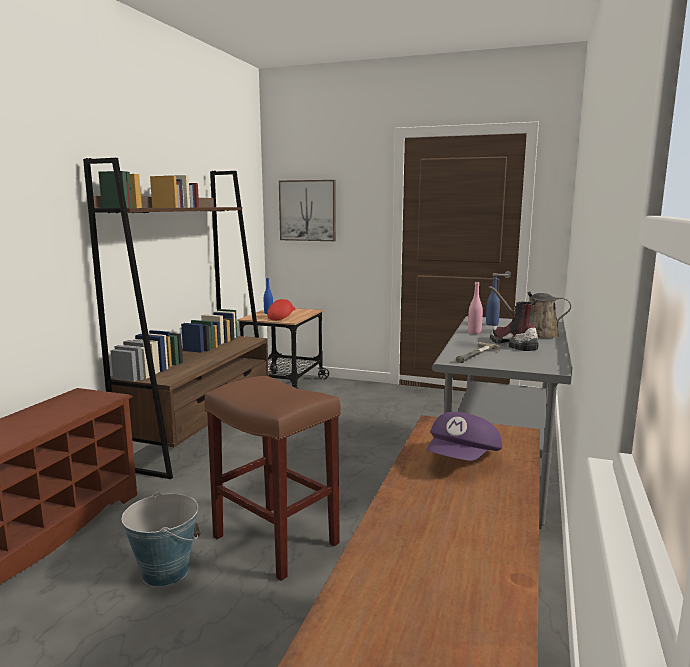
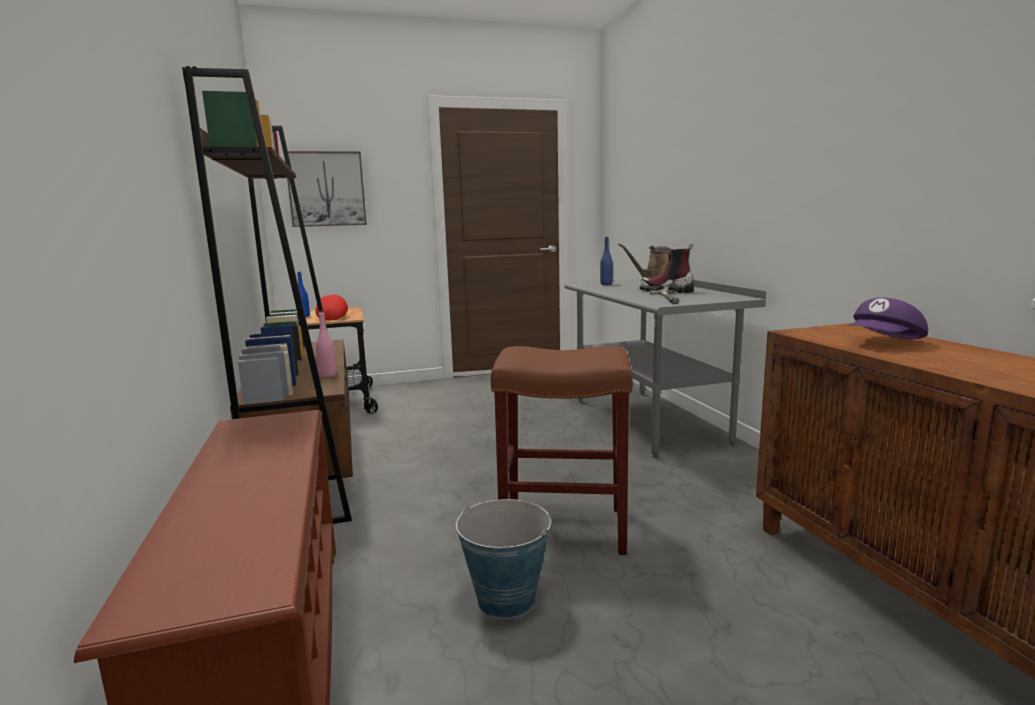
camera: 35 degrees left, 0 degrees up
(463, 460) = (885, 343): purple cap -> purple cap turned 60 degrees clockwise
(474, 332) = (613, 289): pink bottle -> pink bottle (327, 375)

